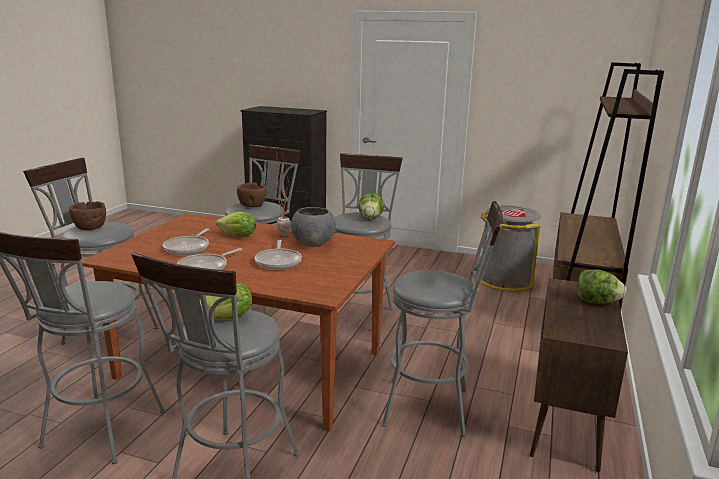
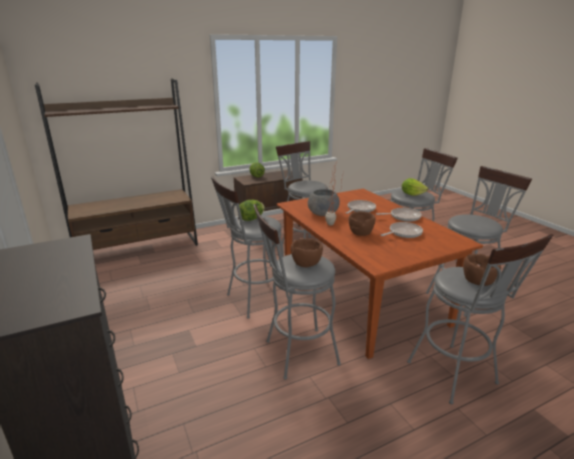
camera: 135 degrees left, 5 degrees up
(238, 236) = (361, 232): lettuce -> brown bowl
(504, 280) = (115, 280): grey trash can -> none

